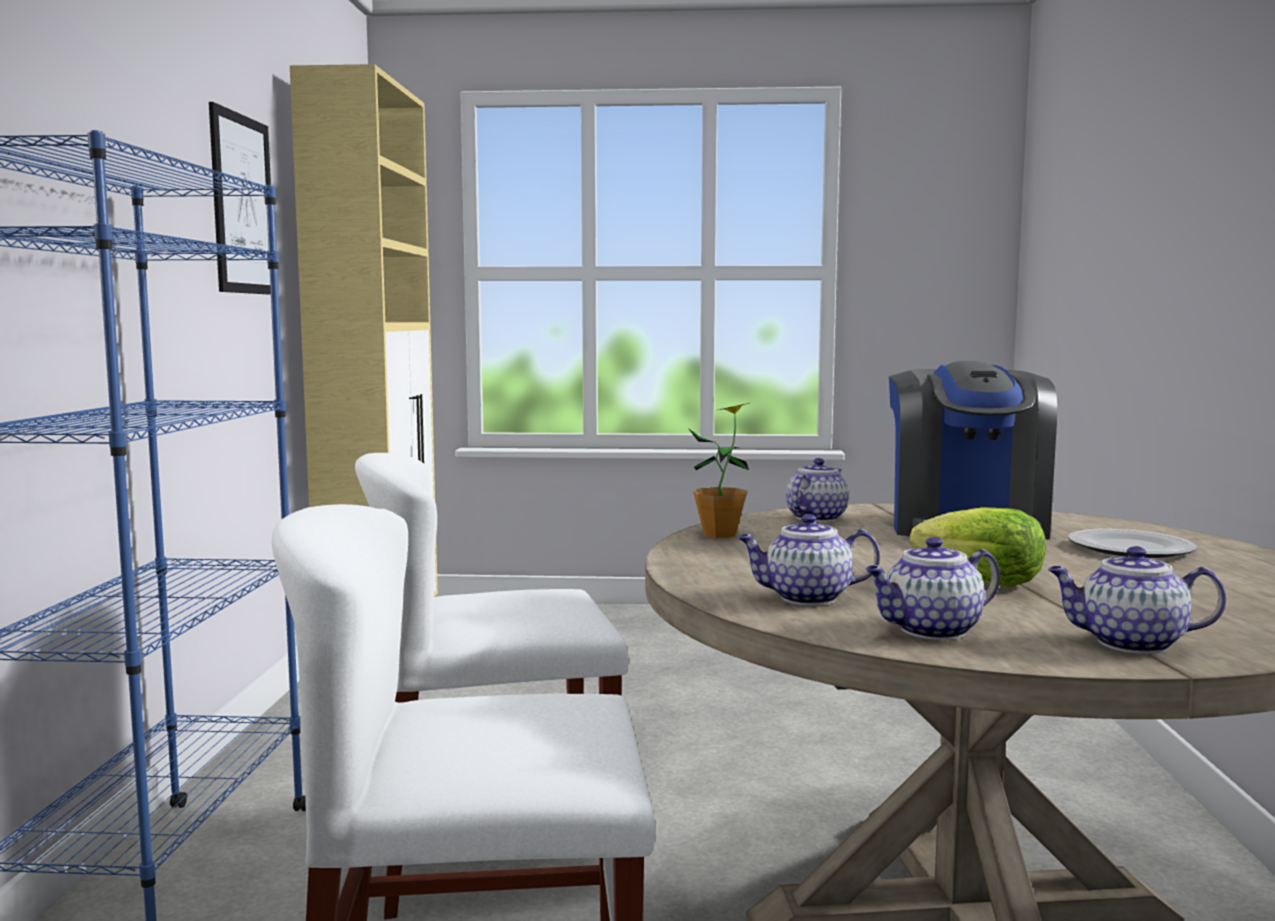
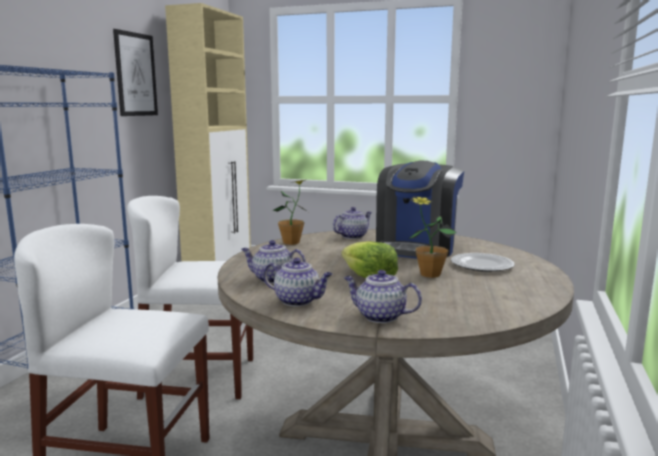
camera: 15 degrees right, 5 degrees up
(930, 630) = (298, 301): teapot -> teapot turned 150 degrees counterclockwise
(1076, 569) = (430, 274): none -> potted plant

